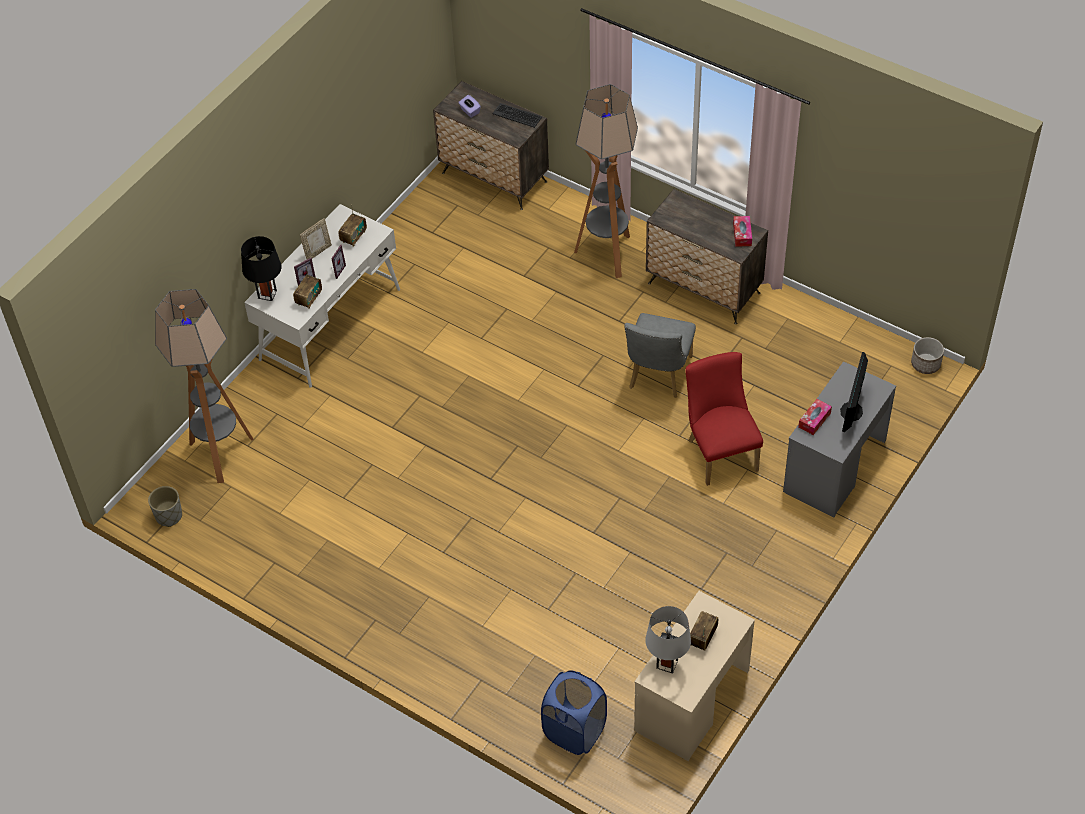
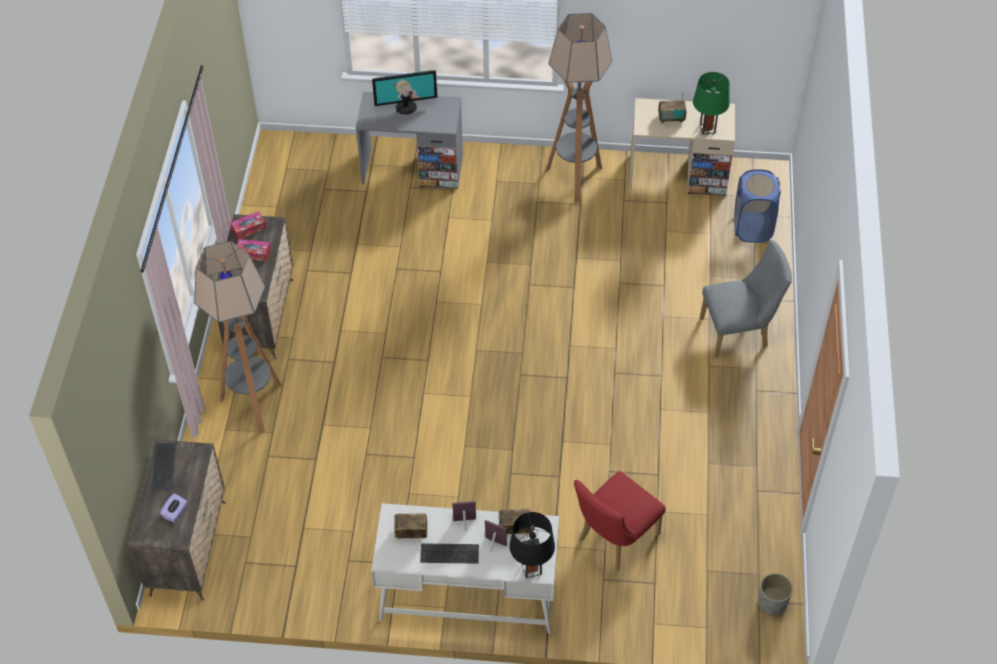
camera: 120 degrees left, 0 degrees up
(221, 454) = (678, 600): floor lamp -> floor lamp (574, 179)
(318, 252) = (449, 554): picture frame -> keyboard
(658, 376) = (384, 309): grey chair -> grey chair (739, 332)
(667, 664) = (707, 129): grey table lamp -> green table lamp
(720, 451) = (441, 240): red chair -> red chair (614, 540)
(814, 420) = (428, 125): tissue box -> tissue box (253, 253)
(926, 364) = (273, 149): planter -> none

